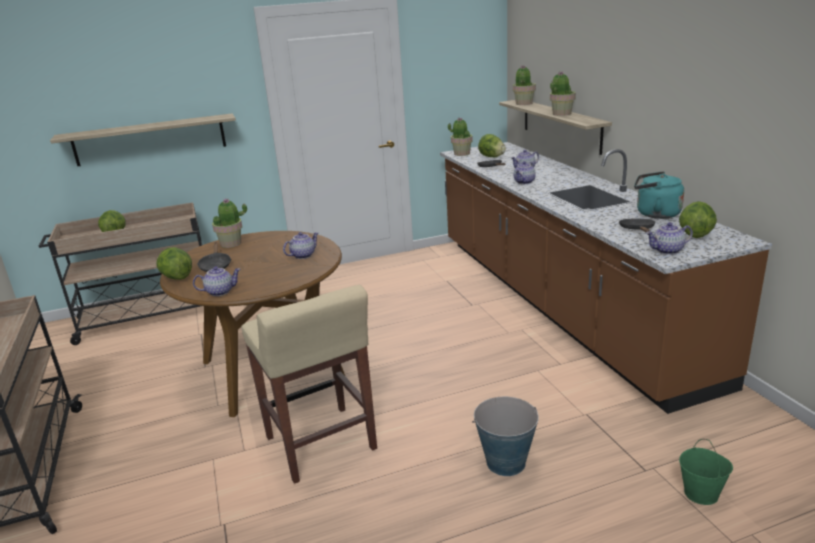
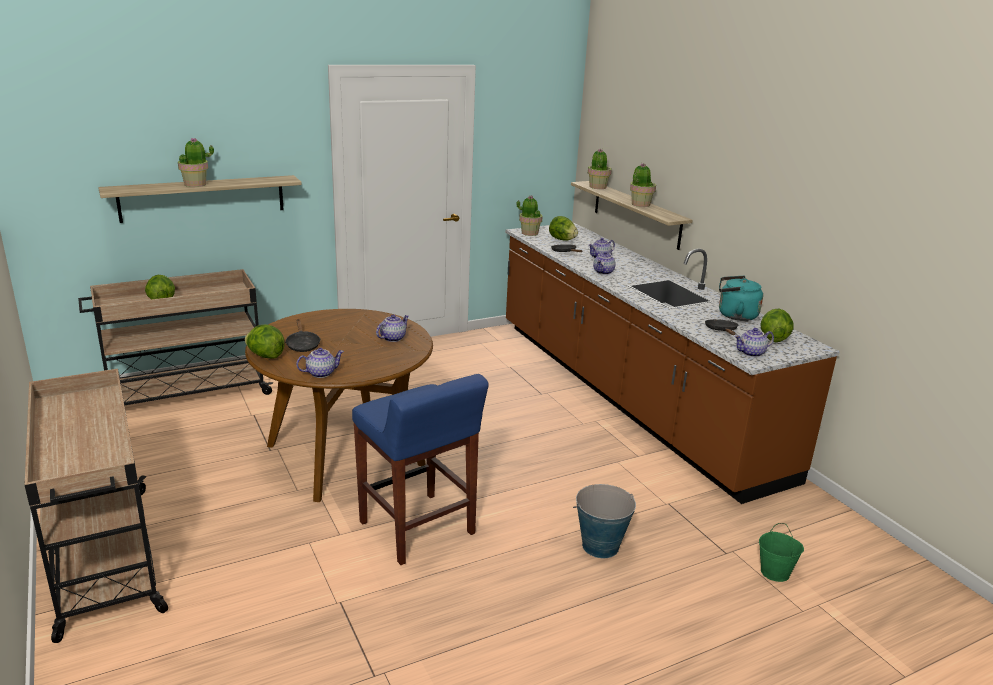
camera: 10 degrees left, 0 degrees up
(231, 243) = (308, 321): potted plant -> potted plant (195, 184)
(321, 444) = (417, 529): beige stool -> blue stool

